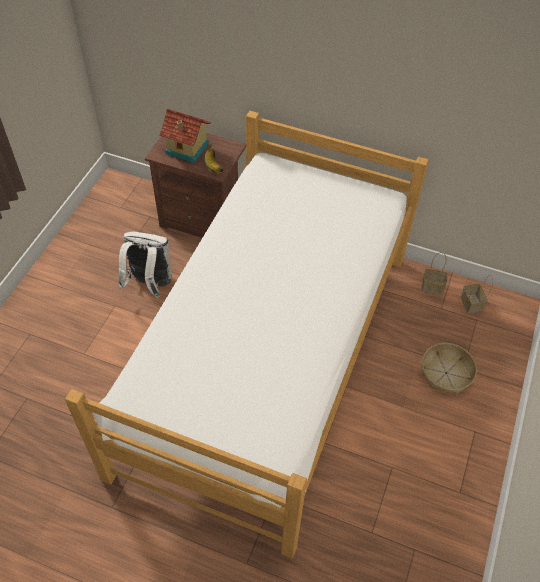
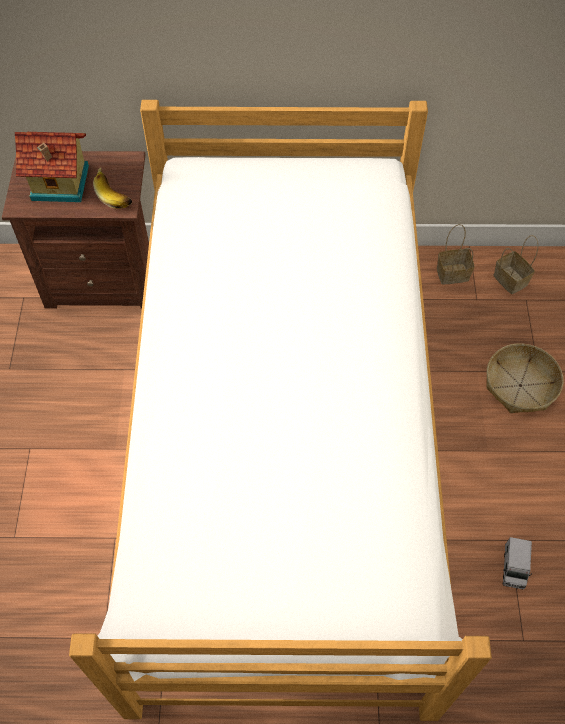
camera: 20 degrees left, 5 degrees up
(149, 284) = (68, 399): white backpack -> none
(387, 485) = (514, 567): none -> toy truck

